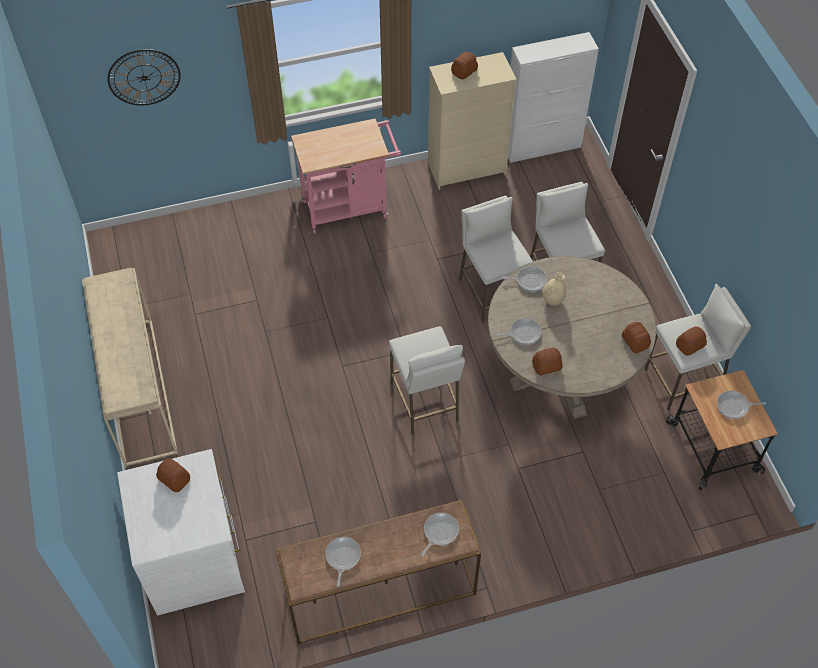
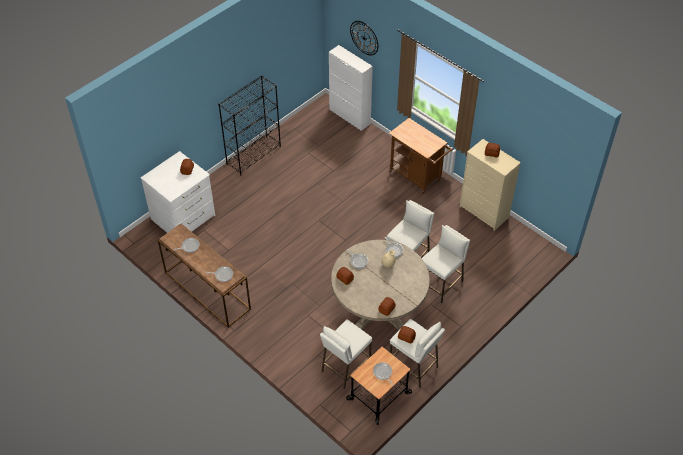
camera: 60 degrees right, 5 degrees down
(137, 390) = (254, 155): beige console table -> black bookcase
(350, 207) = (417, 177): pink cart -> brown cart
(425, 403) = (320, 261): white stool -> white stool (345, 367)
(542, 146) = (529, 238): white cabinet -> white cabinet (350, 116)

